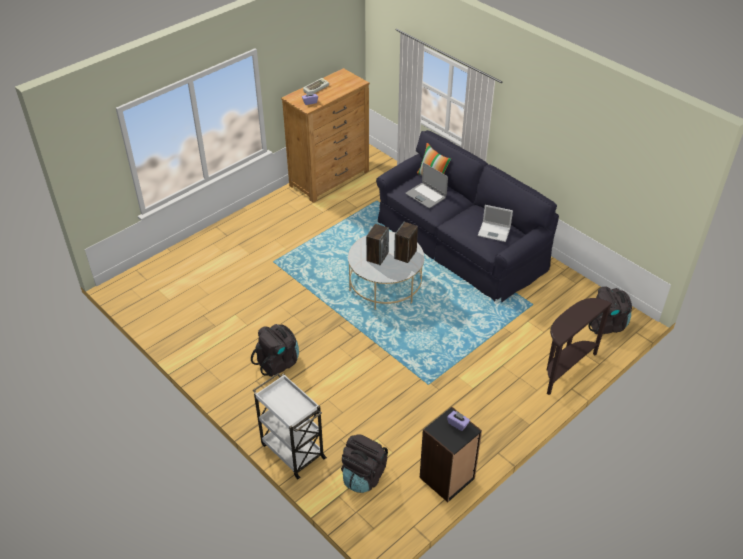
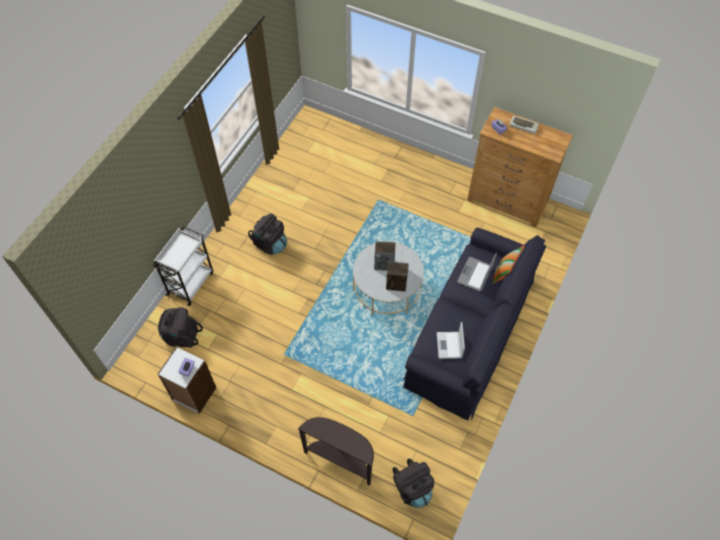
camera: 70 degrees right, 15 degrees up
(447, 478) = (194, 394): black bookcase -> white bookcase

